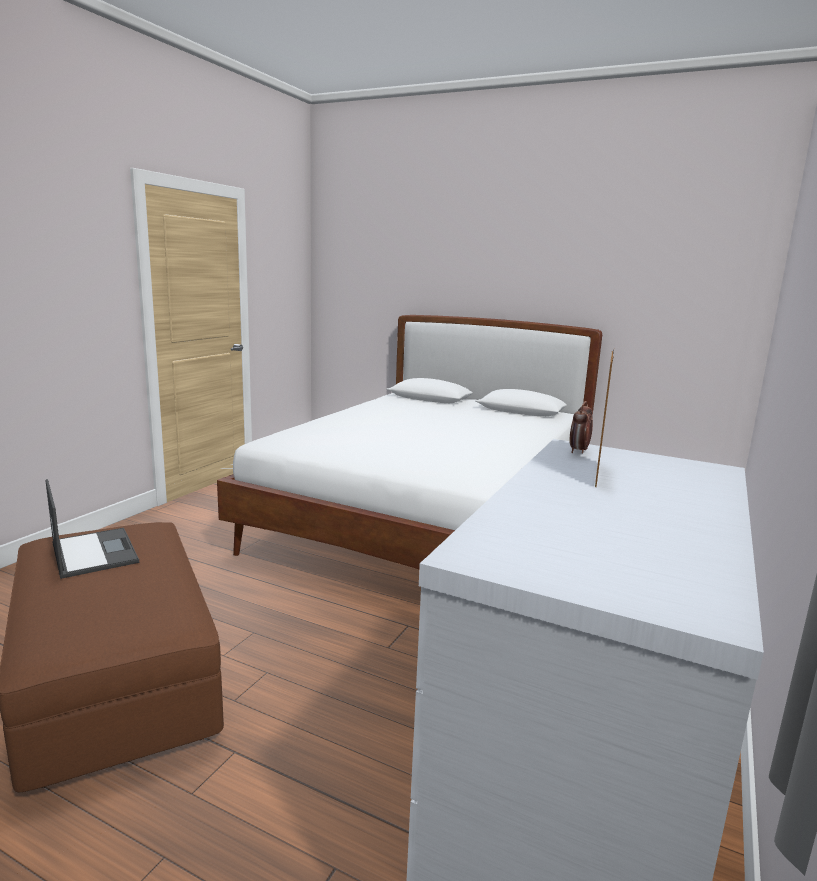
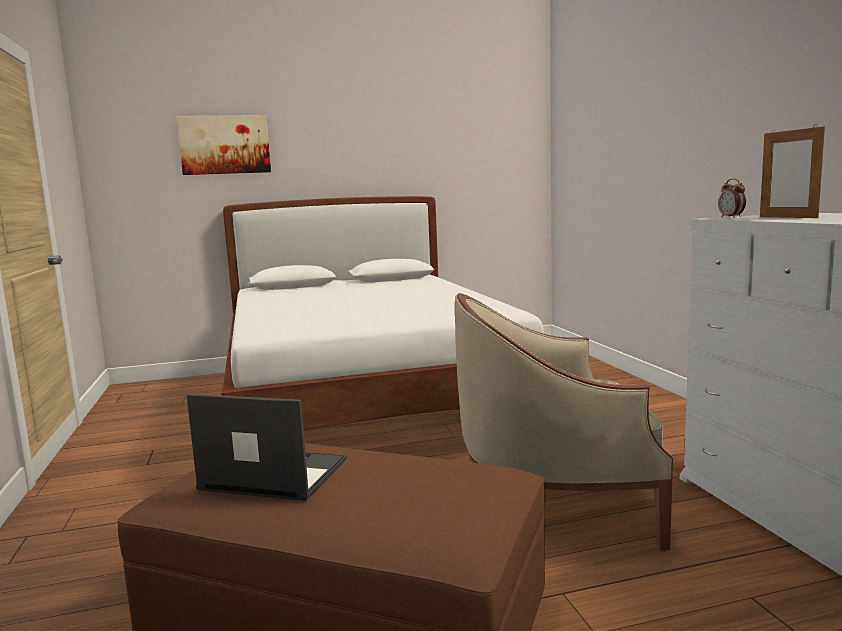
camera: 40 degrees left, 5 degrees down
(374, 684) = (554, 503): none -> beige armchair
(412, 260) = (225, 145): none -> picture

